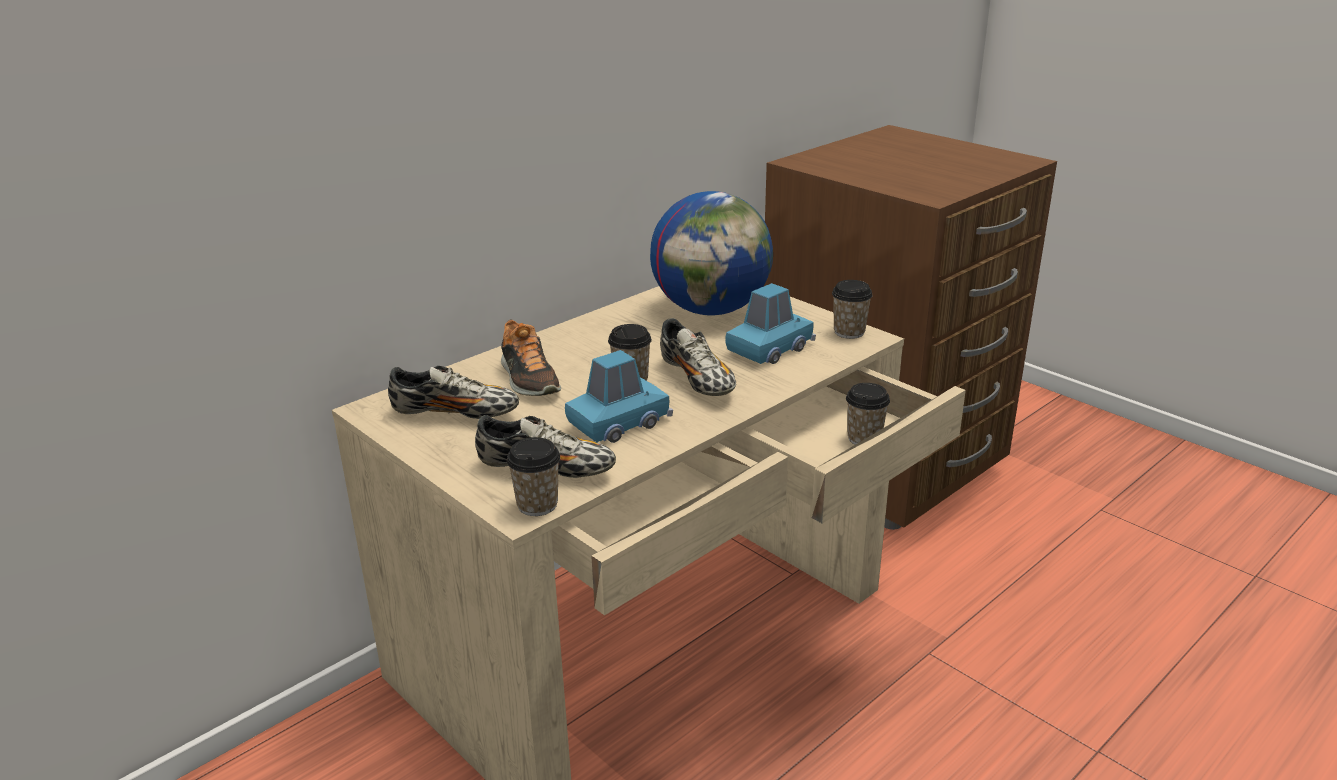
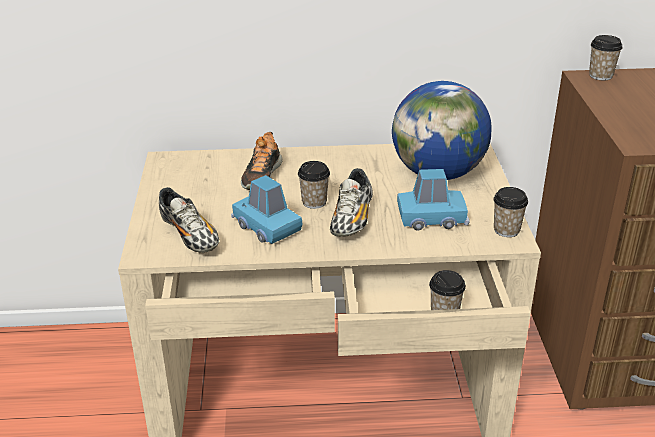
camera: 40 degrees right, 5 degrees up
(455, 414) = (196, 181): shoe -> none
(537, 505) = (156, 255): cup -> cup (600, 75)
(619, 423) = (266, 226): blue toy car -> blue toy car turned 135 degrees counterclockwise

